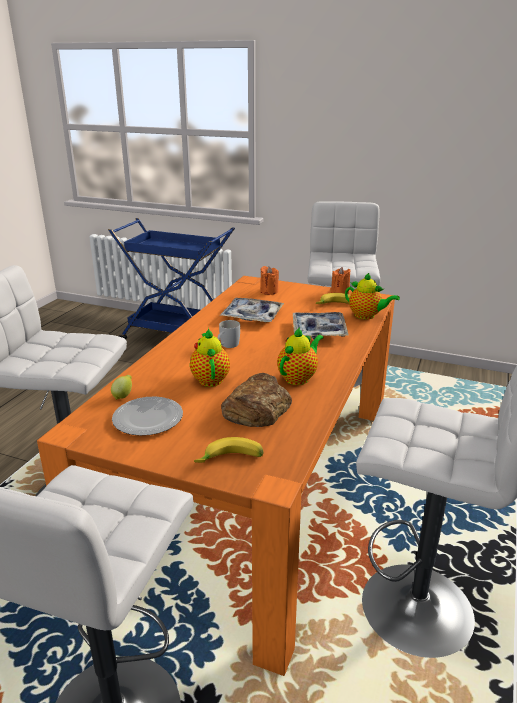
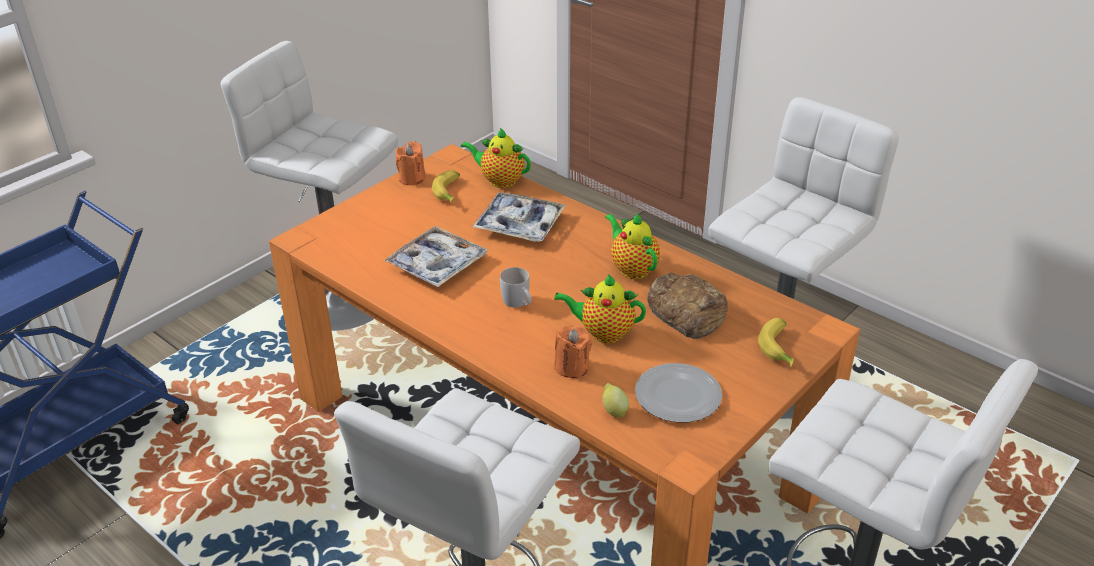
camera: 70 degrees left, 10 degrees up
(269, 291) = (358, 232): orange candle -> orange candle (572, 367)
(366, 316) = (500, 181): teapot -> teapot turned 120 degrees counterclockwise

